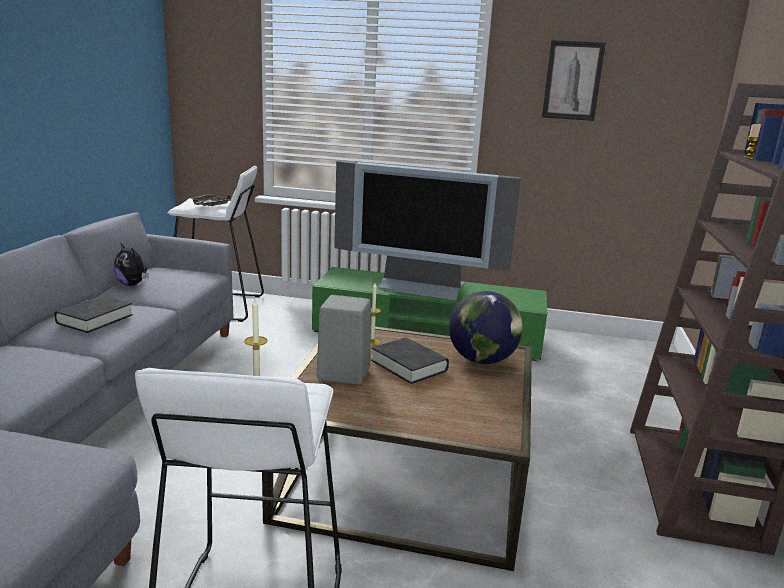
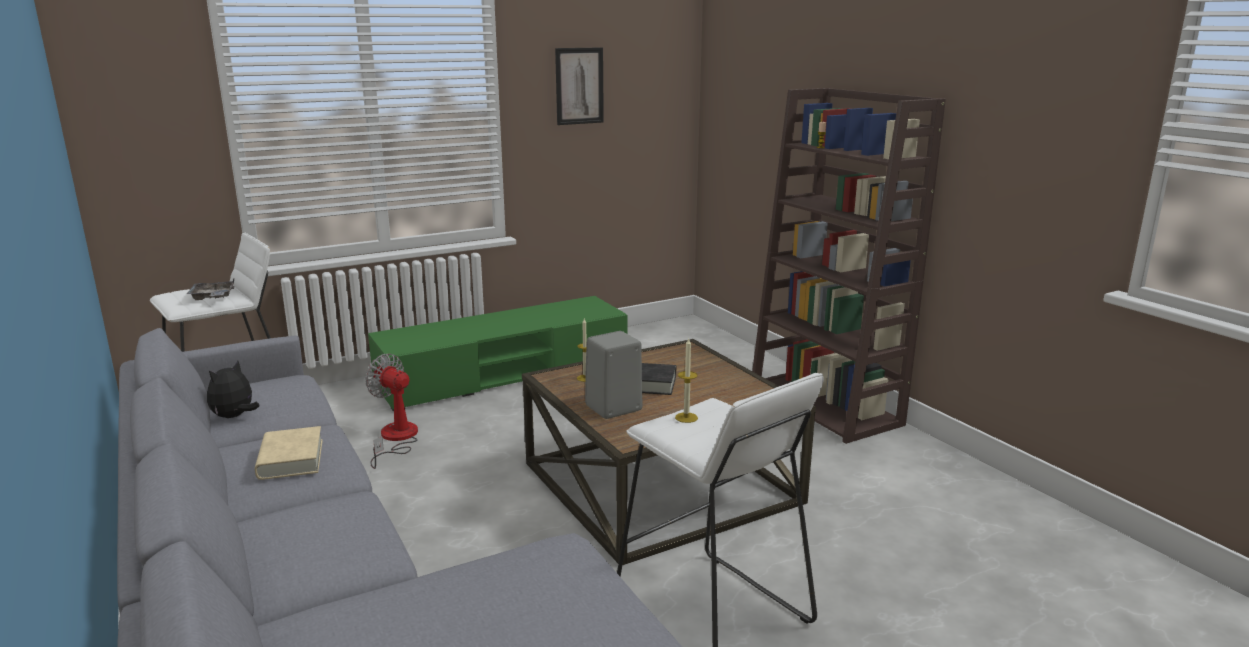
camera: 40 degrees left, 0 degrees up
(95, 319) = (291, 459): black book -> beige book
(133, 284) = (234, 416): plush toy -> plush toy turned 120 degrees clockwise
(284, 350) = (396, 439): none -> fan
(422, 288) = (495, 326): television -> none
(482, 360) = (682, 360): globe -> none

